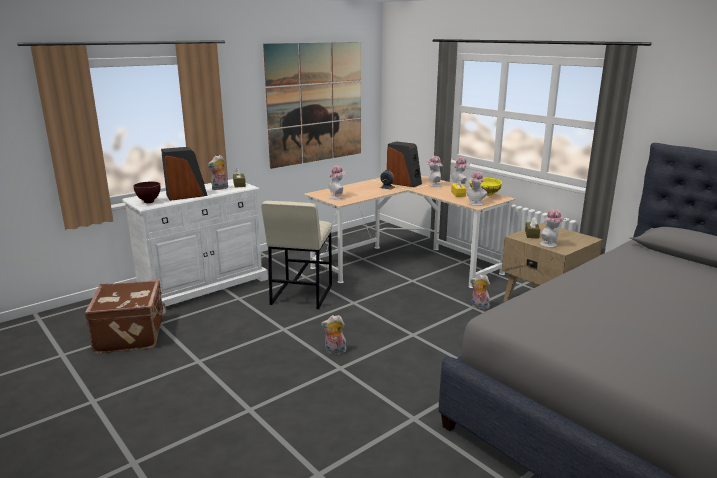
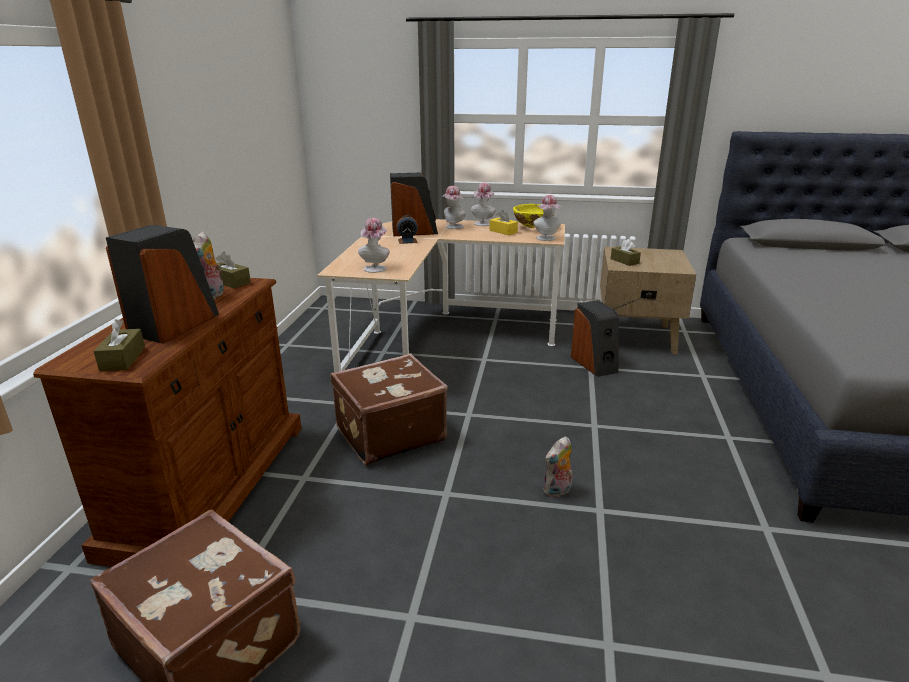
camera: 40 degrees left, 5 degrees up
(149, 202) = (123, 359): brown bowl -> brown tissue box
(203, 286) = (210, 484): white dresser -> brown dresser
(301, 295) = (389, 433): beige chair -> brown suitcase
(315, 103) = (245, 127): picture -> none
(479, 306) = (594, 364): plush toy -> speaker
(550, 245) = (662, 267): hat -> none

